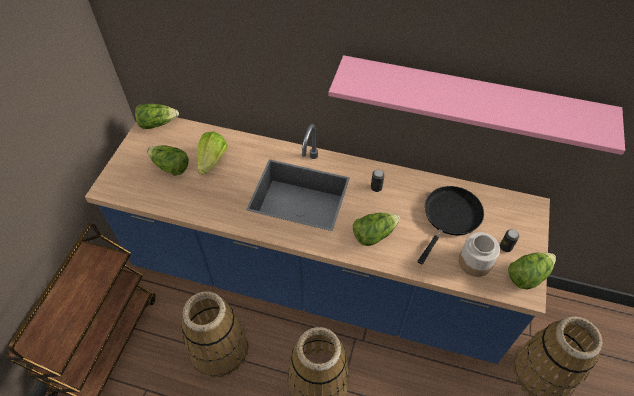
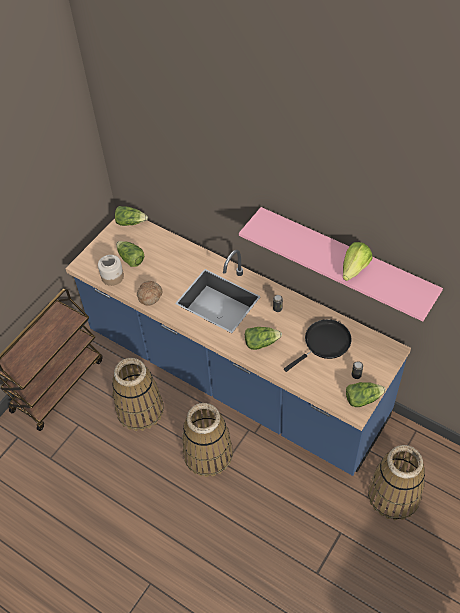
camera: 20 degrees right, 0 degrees up
(209, 207) = (149, 295): none -> bread
(212, 161) = (162, 261): lettuce -> lettuce (354, 269)
(475, 262) = (327, 380): jar -> jar (113, 276)

